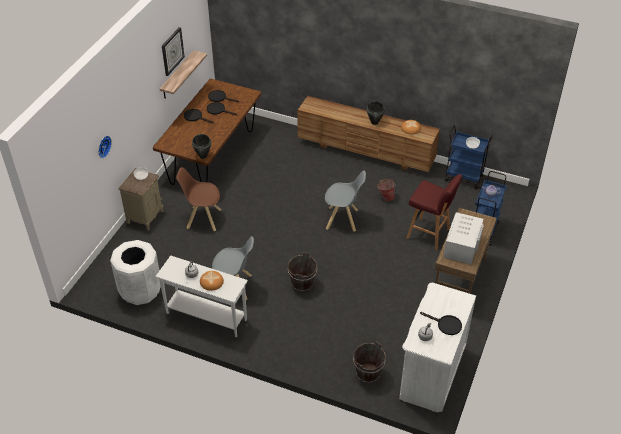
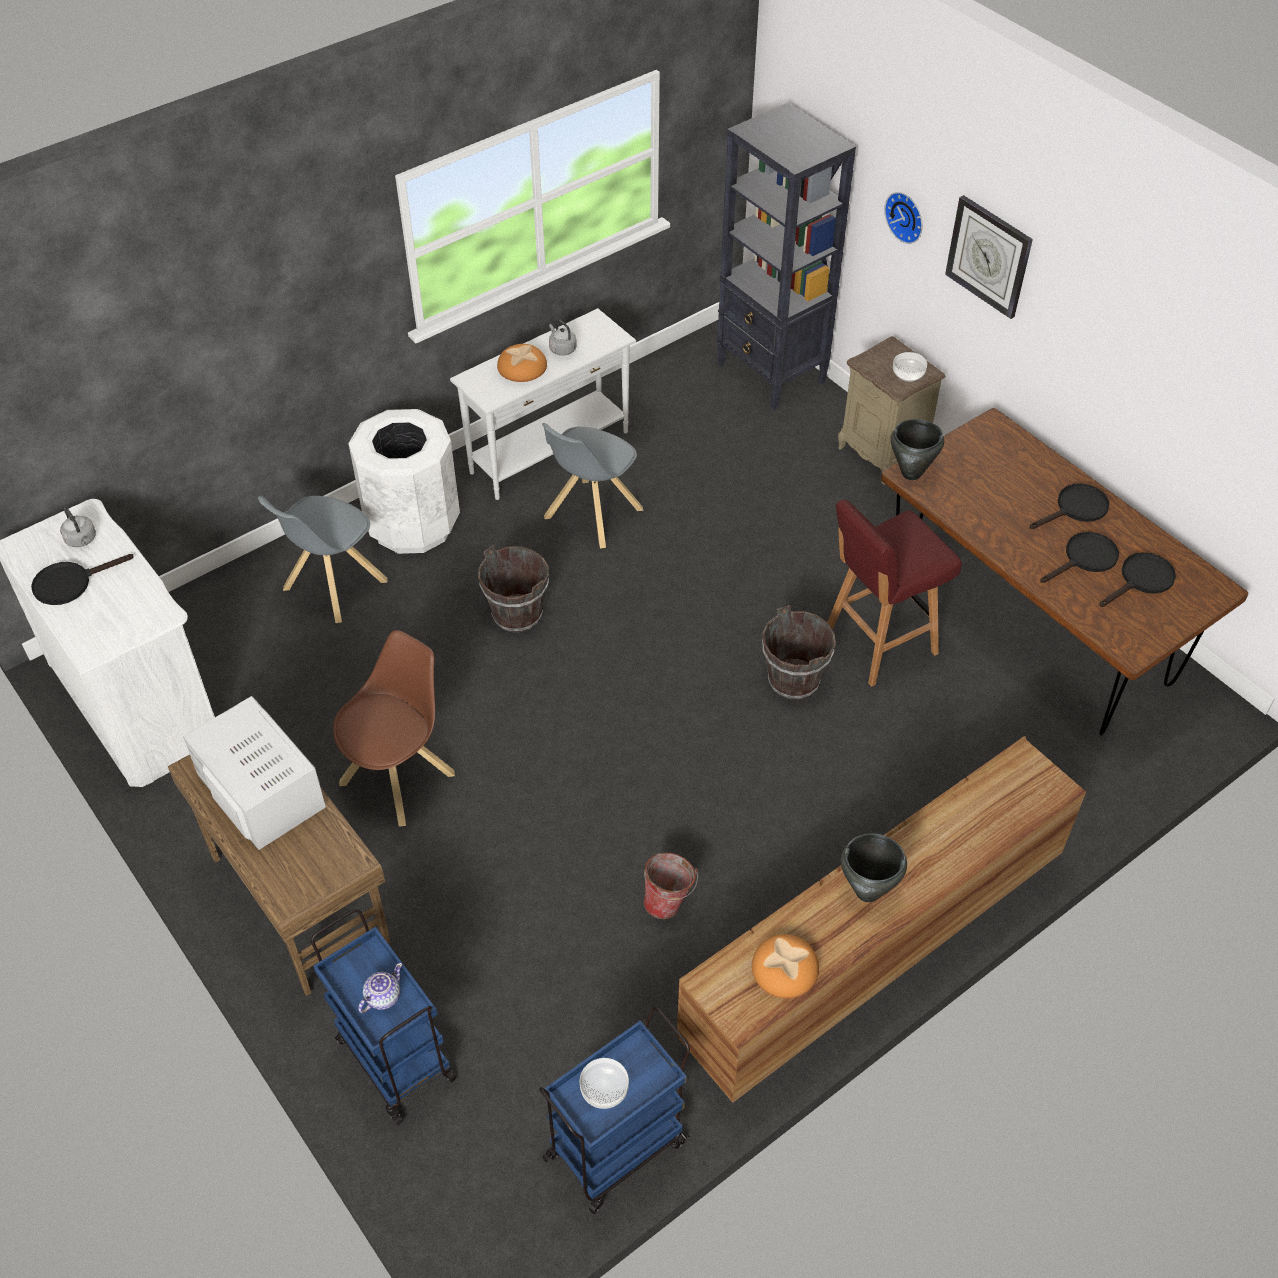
camera: 120 degrees right, 5 degrees up
(110, 266) = (771, 374): none -> black bookcase
(140, 291) = (680, 392): white trash can -> white trash can (412, 525)
(172, 51) = (1185, 350): wall clock -> wall clock (989, 256)
(177, 75) = (1169, 426): shelf -> none
(202, 218) = (820, 535): brown chair -> brown chair (400, 776)
(343, 219) = (651, 773): grey chair -> grey chair (332, 586)
(368, 373) = (229, 611): brown bucket -> brown bucket (793, 680)
(429, 234) = (476, 923): red stool -> red stool (877, 644)

